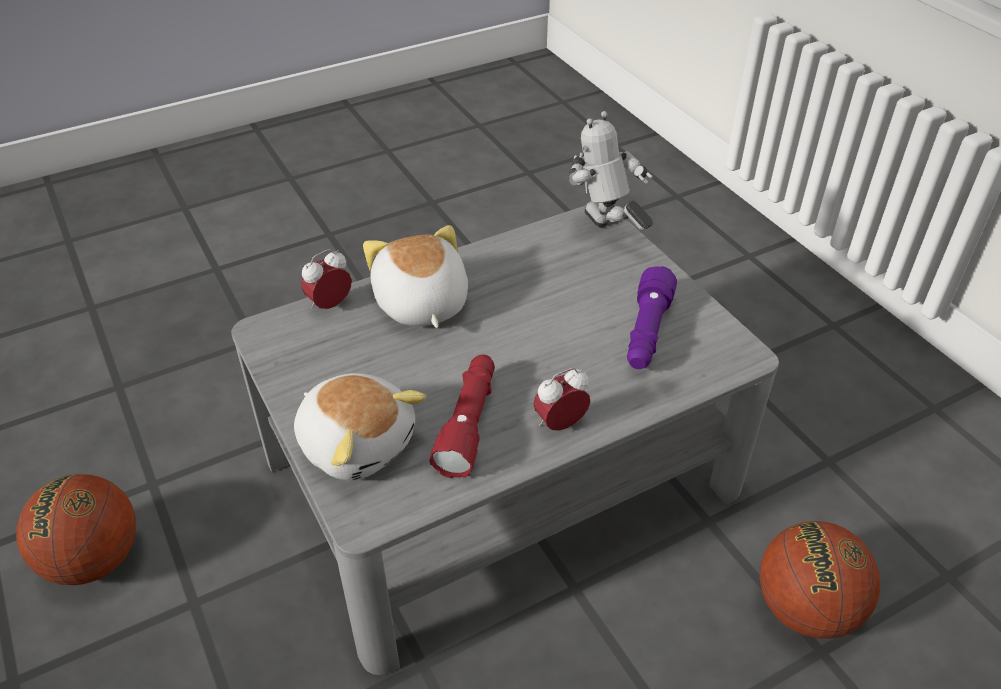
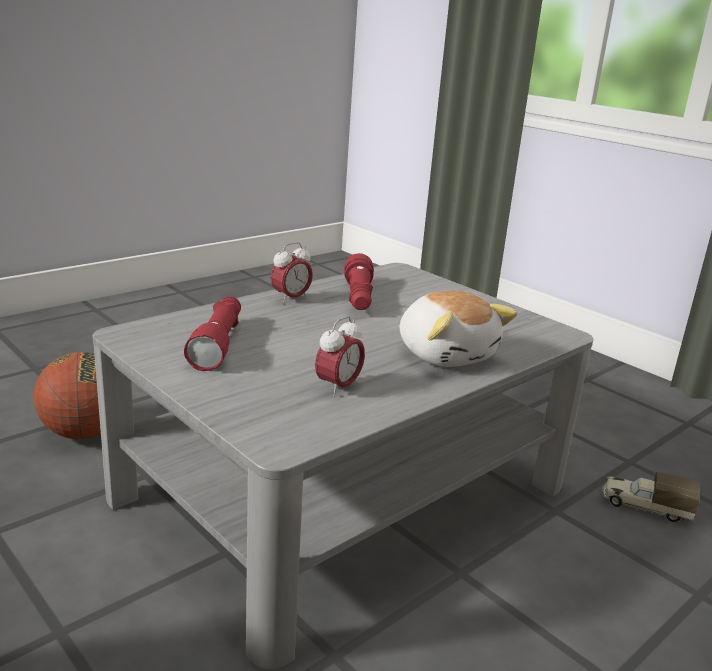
camera: 165 degrees right, 20 degrees down
(94, 559) = (612, 422): basketball -> none
(205, 422) = (645, 507): none -> toy truck
(330, 305) = (529, 350): alarm clock -> alarm clock (338, 387)
(357, 443) = (429, 290): plush toy -> none
(605, 233) = (266, 426): toy robot -> none
(646, 333) = (218, 343): purple flashlight -> red flashlight

